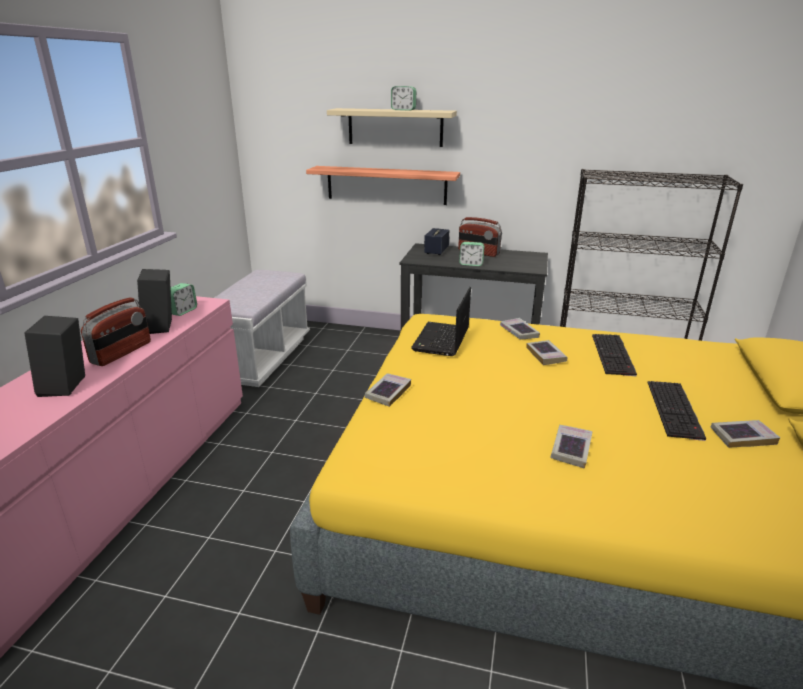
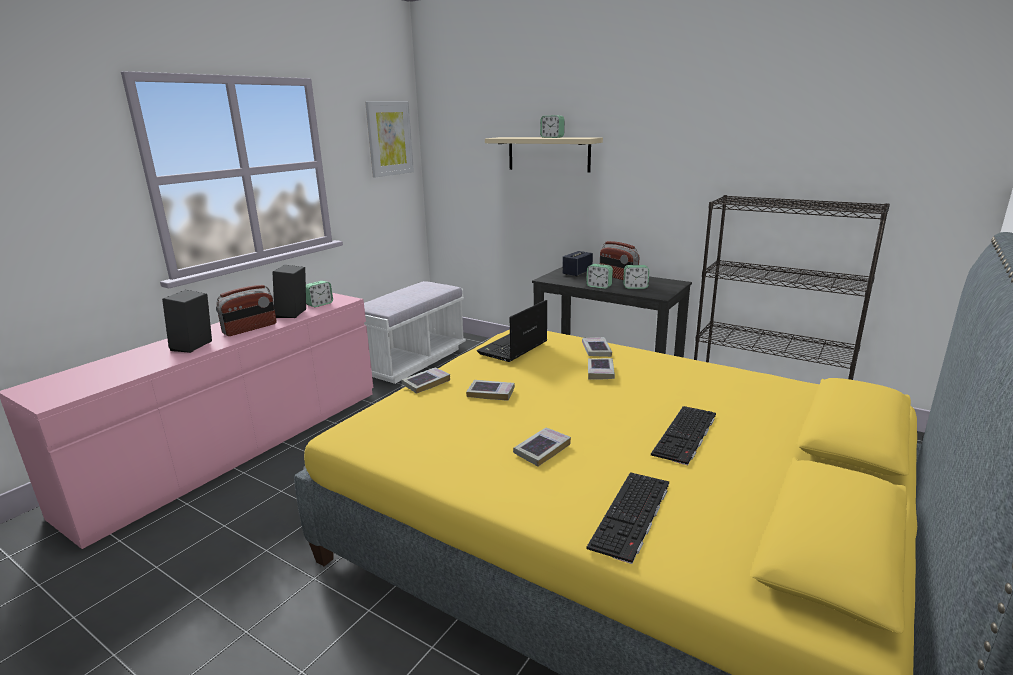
camera: 20 degrees right, 5 degrees down
(207, 108) = (389, 138): none -> picture
(386, 185) = (540, 208): shelf -> none
(504, 262) = (635, 287): none -> alarm clock
(614, 355) = (673, 380): keyboard -> keyboard (632, 516)
(742, 437) = (735, 469): book -> book (491, 393)

